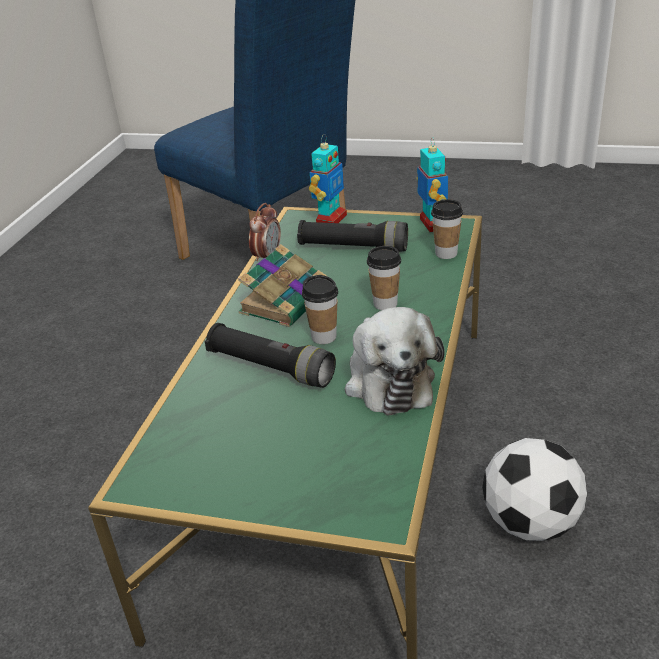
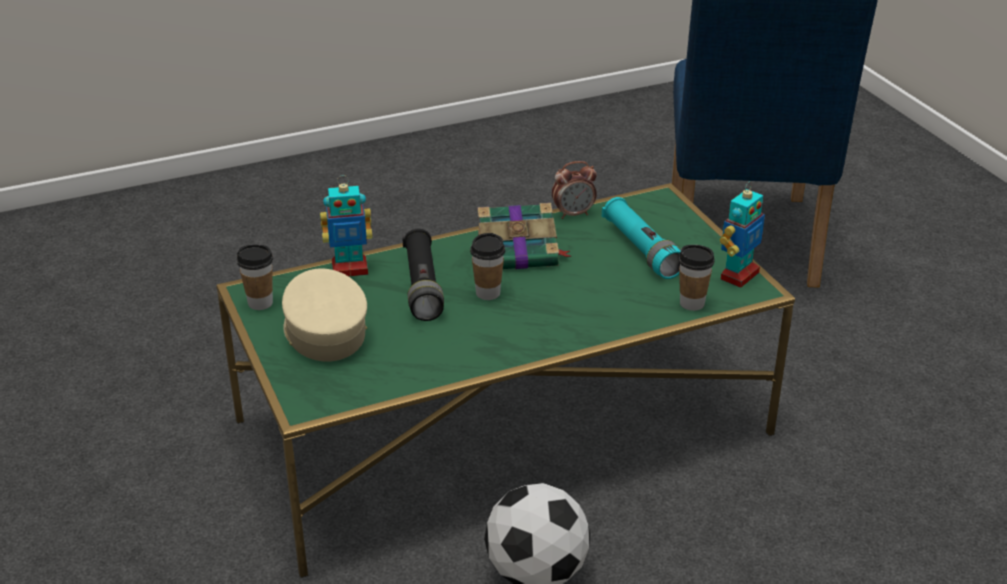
camera: 50 degrees right, 0 degrees up
(269, 456) = (324, 331): none -> beige cap
(330, 219) = (676, 217): toy robot -> toy robot (349, 269)
(353, 248) = (641, 250): black flashlight -> turquoise flashlight
(385, 304) = (568, 303): cup -> cup (260, 303)
(388, 379) = (463, 347): plush toy -> none

